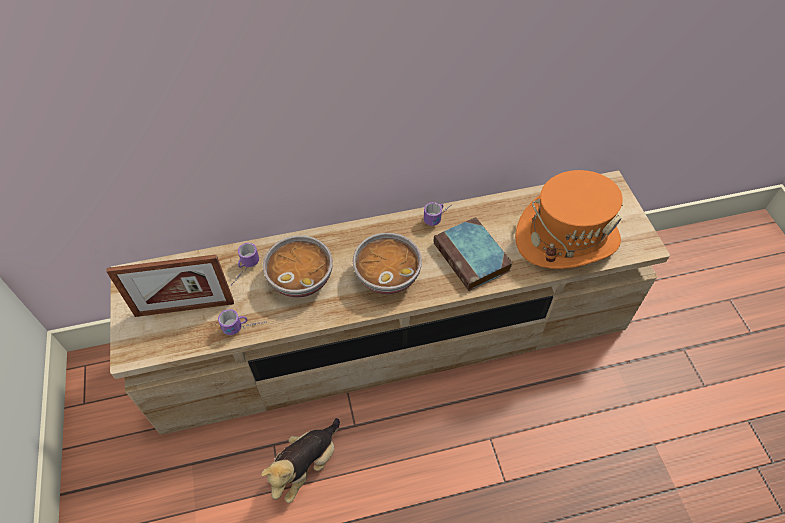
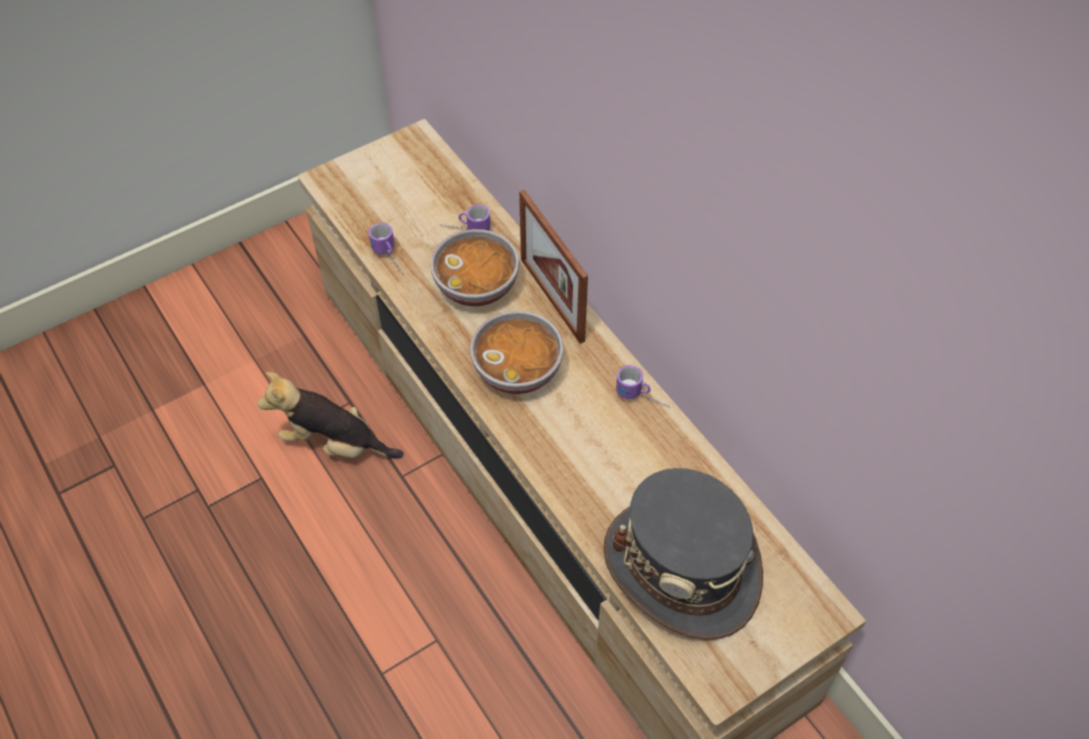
camera: 70 degrees right, 0 degrees up
(184, 308) = (395, 199): picture frame -> picture frame (552, 299)
(473, 258) = (588, 457): book -> none
(566, 237) = (682, 568): orange hat -> grey hat

